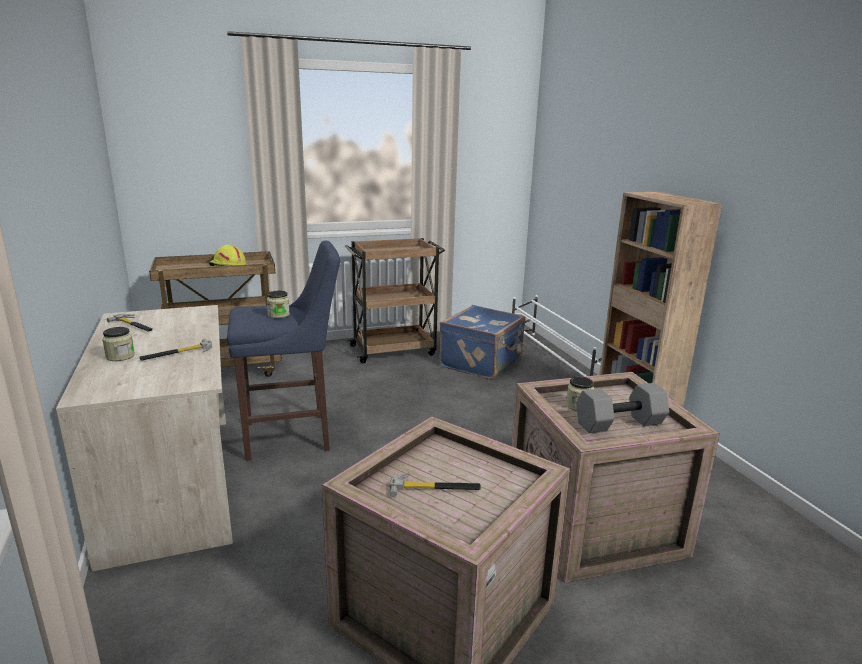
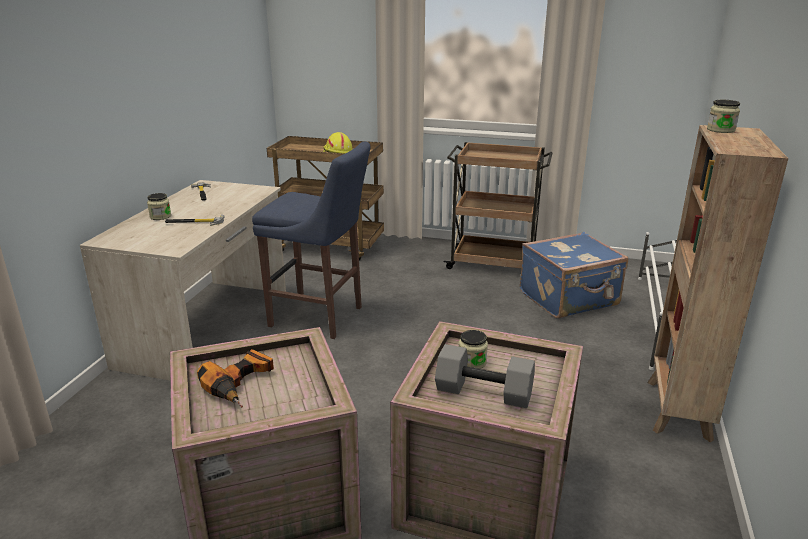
camera: 35 degrees right, 5 degrees up
(278, 315) = (307, 205): jar -> jar (720, 130)
(435, 488) = (242, 385): hammer -> power drill

